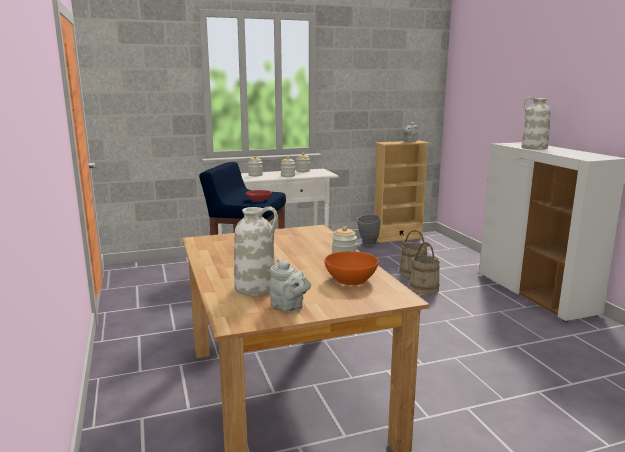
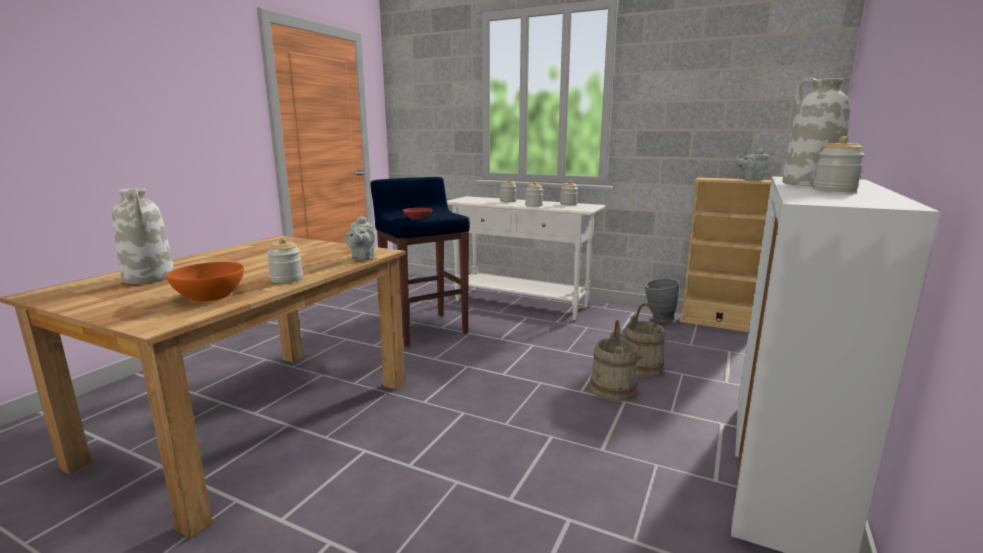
camera: 45 degrees right, 0 degrees up
(289, 307) = (96, 297): grey teapot -> grey teapot (362, 258)
(559, 151) = (834, 190): none -> jar

